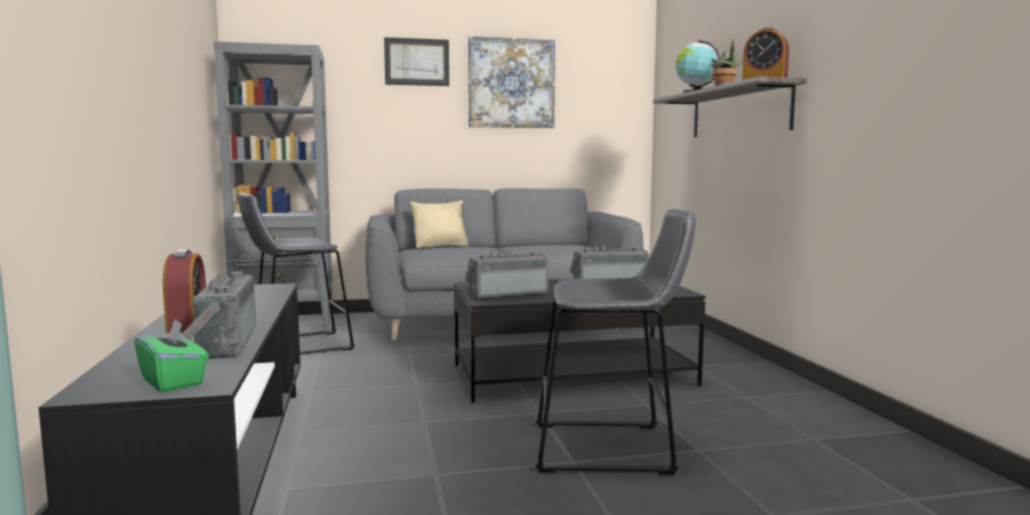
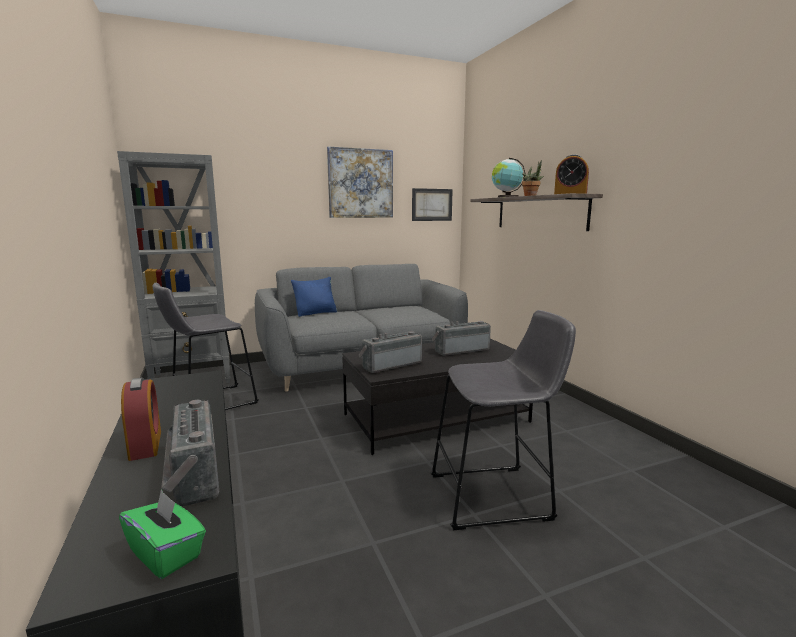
camera: 10 degrees left, 5 degrees up
(417, 62) = (287, 166): picture -> picture (432, 204)
(441, 246) = (316, 313): beige pillow -> blue pillow

